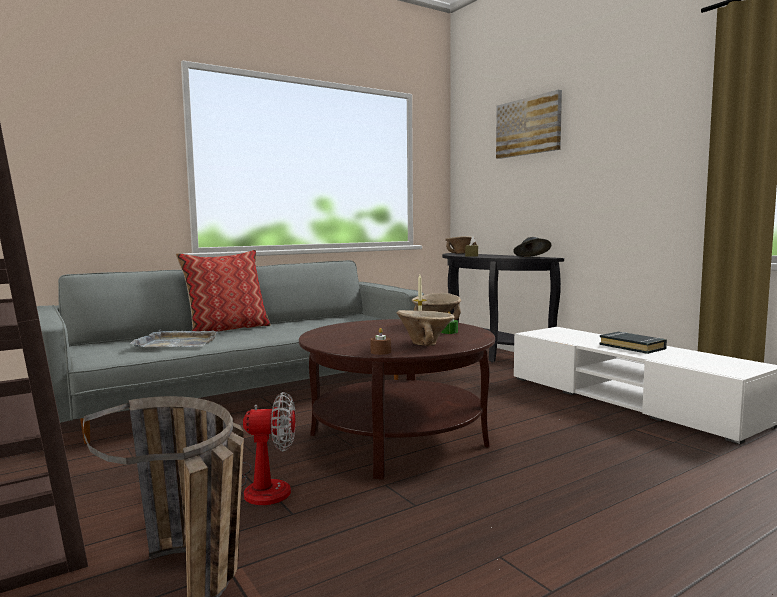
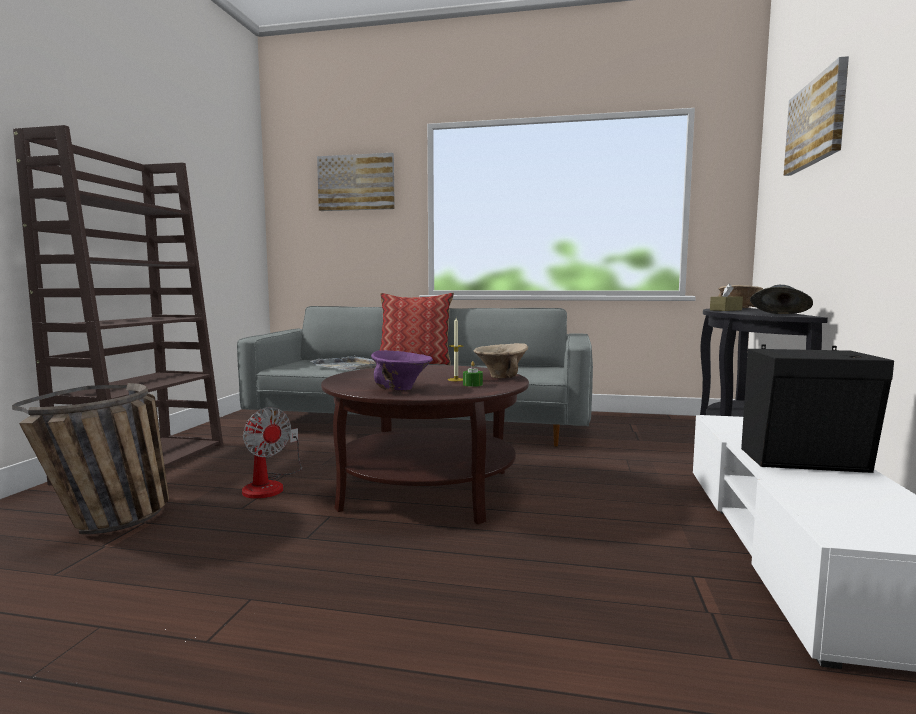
camera: 45 degrees right, 0 degrees up
(89, 115) = (356, 183): none -> picture
(380, 352) = (346, 387): brown candle -> none
(426, 344) = (403, 389): beige bowl -> purple bowl
(632, 347) = (807, 462): black book -> black speaker

